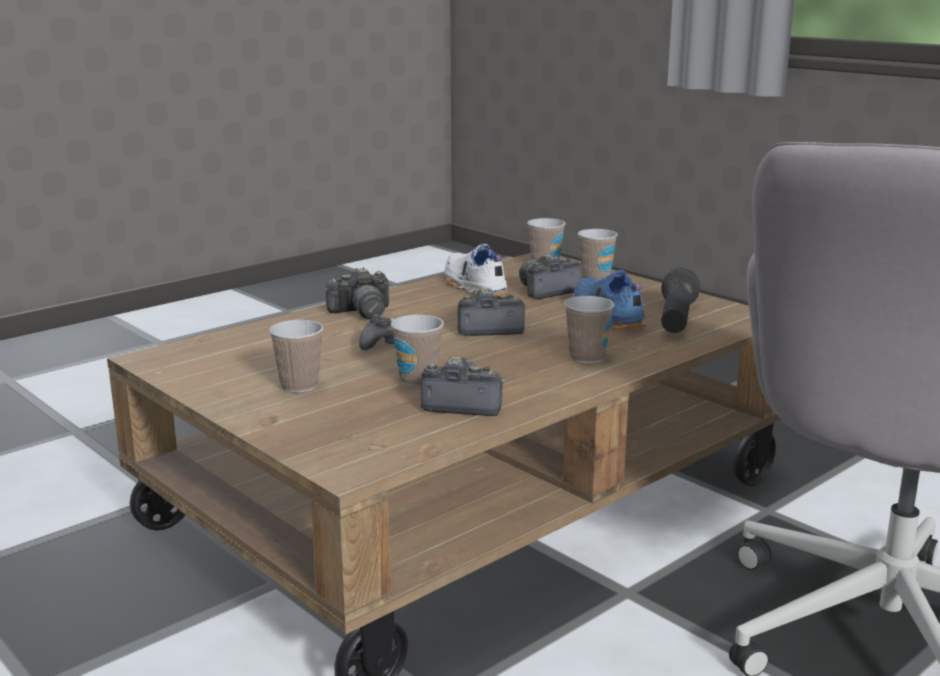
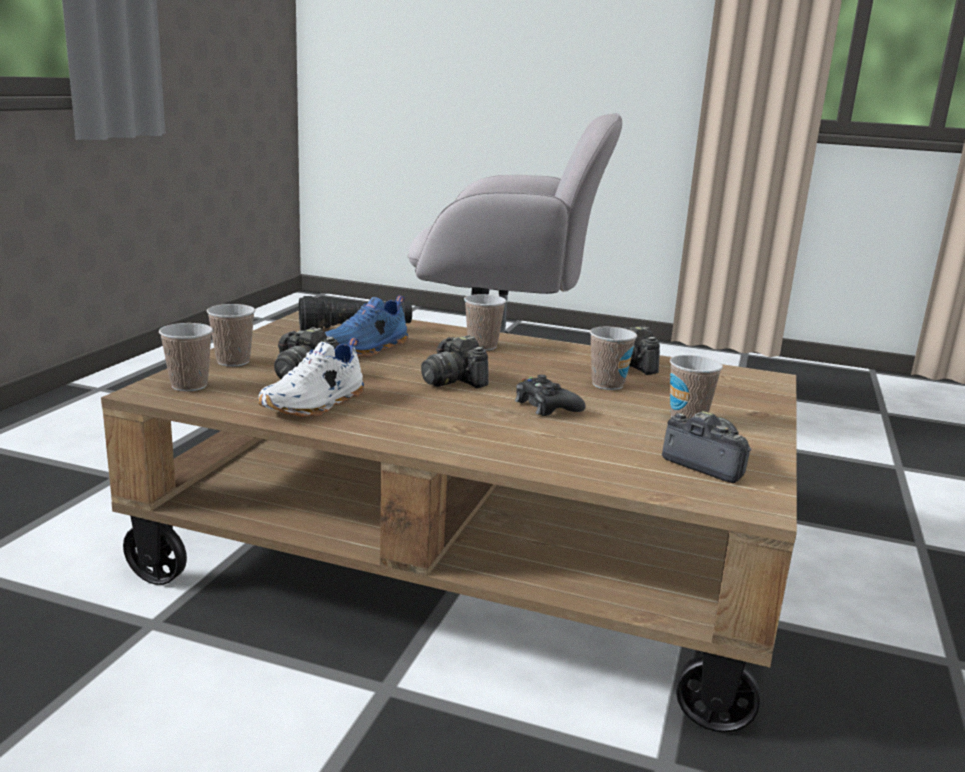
camera: 120 degrees left, 0 degrees up
(361, 312) = (469, 438): camera -> camera (707, 463)

